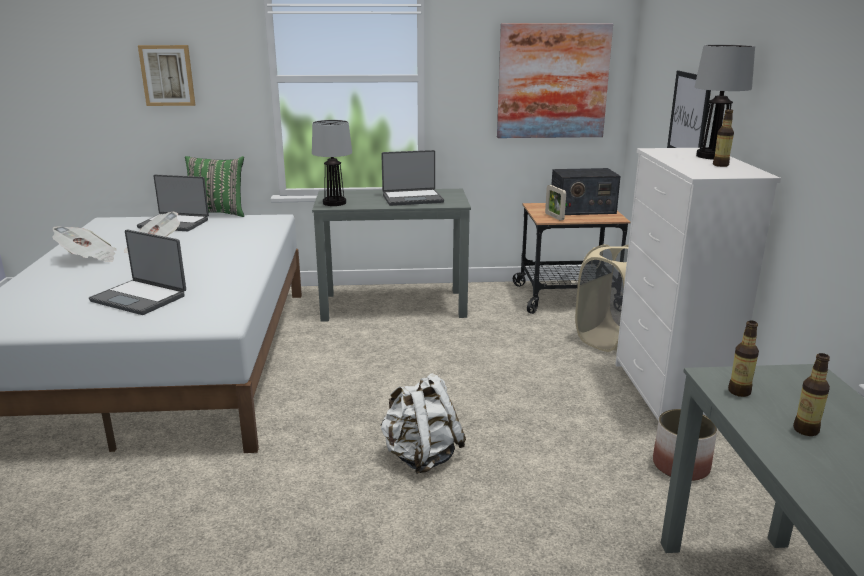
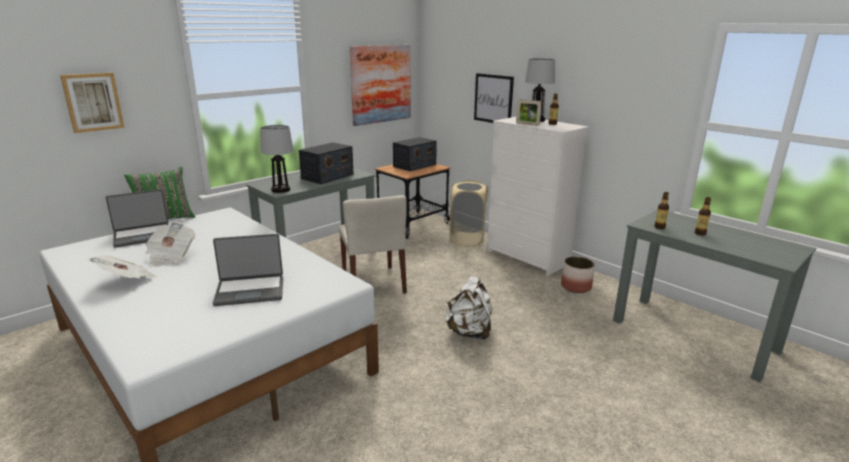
camera: 40 degrees left, 0 degrees up
(407, 353) = (373, 283): none -> beige chair
(412, 198) = (327, 176): laptop -> radio
(554, 217) = (409, 172): picture frame -> picture frame (527, 124)

